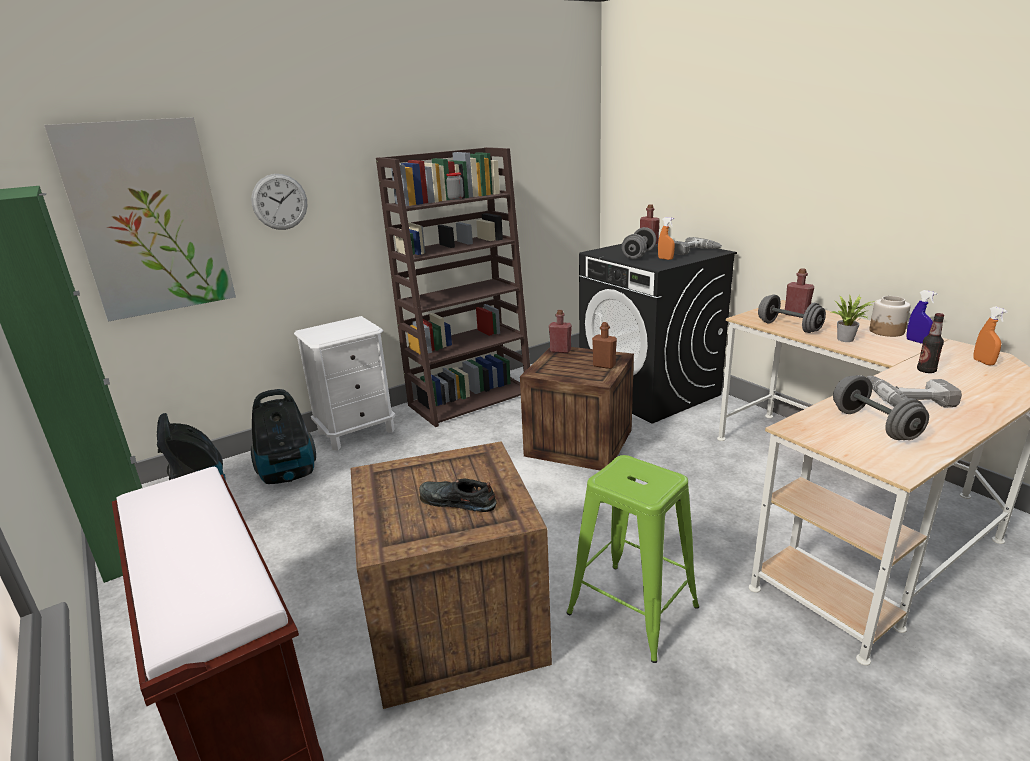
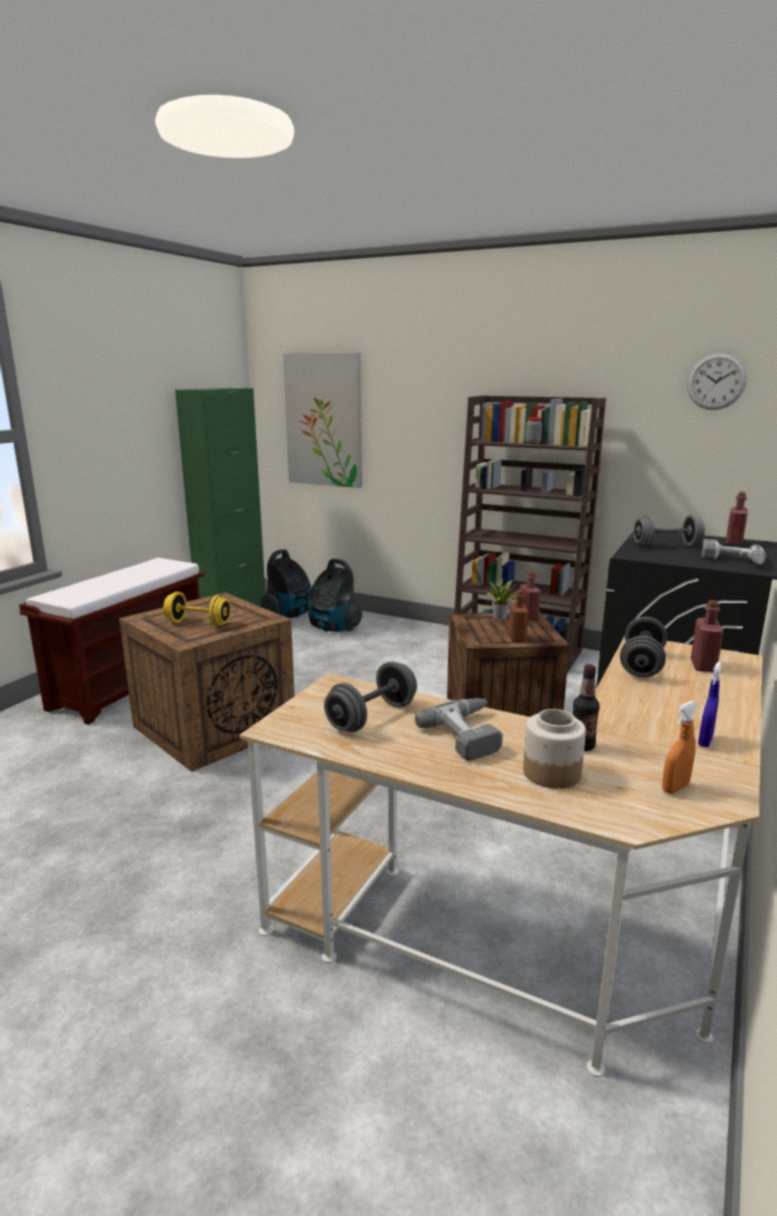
camera: 60 degrees right, 5 degrees down
(280, 202) = (405, 422): wall clock -> wall clock (716, 381)
(356, 431) = (411, 628): white nightstand -> none
(456, 501) = (198, 623): black shoe -> yellow dumbbell
(633, 611) = (266, 793): green stool -> none
(665, 259) = (670, 555): orange spray bottle -> none
(847, 339) = (642, 698): potted plant -> potted plant (500, 618)
(887, 331) = (721, 721): jar -> jar (551, 773)

